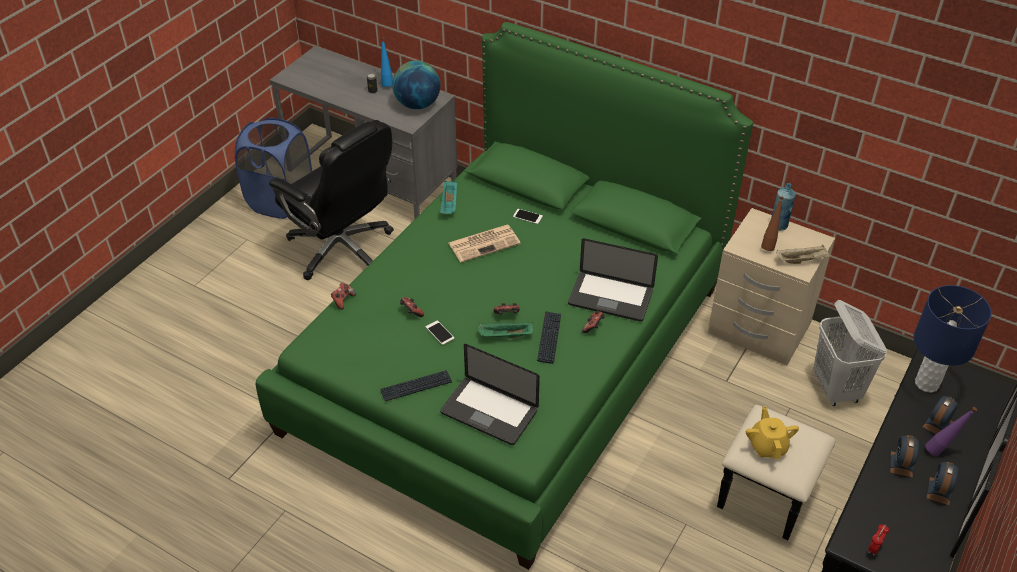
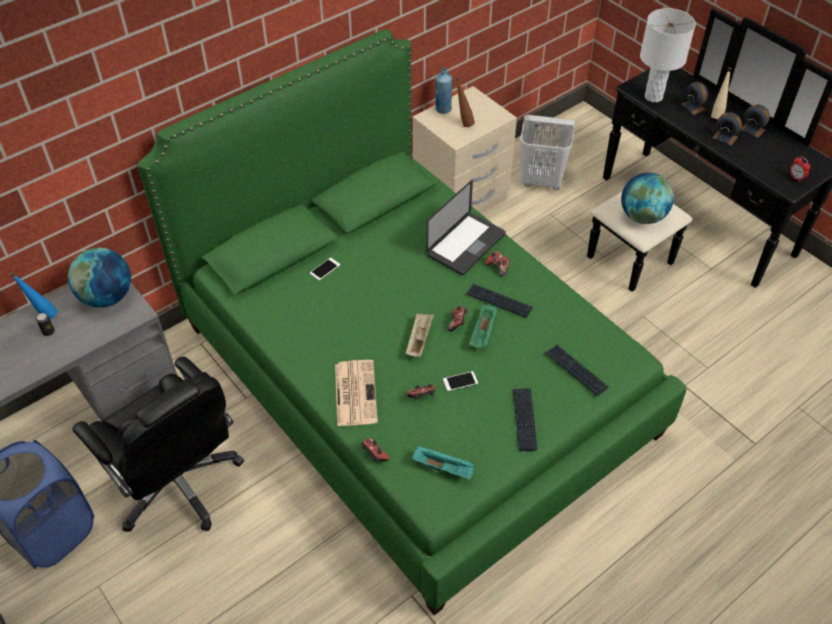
camera: 70 degrees left, 5 degrees up
(342, 248) = (178, 484): black office chair -> black office chair turned 75 degrees clockwise
(449, 204) = (270, 325): turquoise tray -> turquoise tray (444, 468)
(484, 243) = (347, 312): newspaper -> newspaper (355, 392)
(489, 412) = (576, 371): laptop -> keyboard
(767, 446) = (642, 216): yellow teapot -> globe
(801, 260) = (490, 112): beige tray -> beige tray (419, 340)
(926, 383) = (653, 97): blue table lamp -> white table lamp
(941, 450) = (716, 114): purple bottle -> beige bottle

